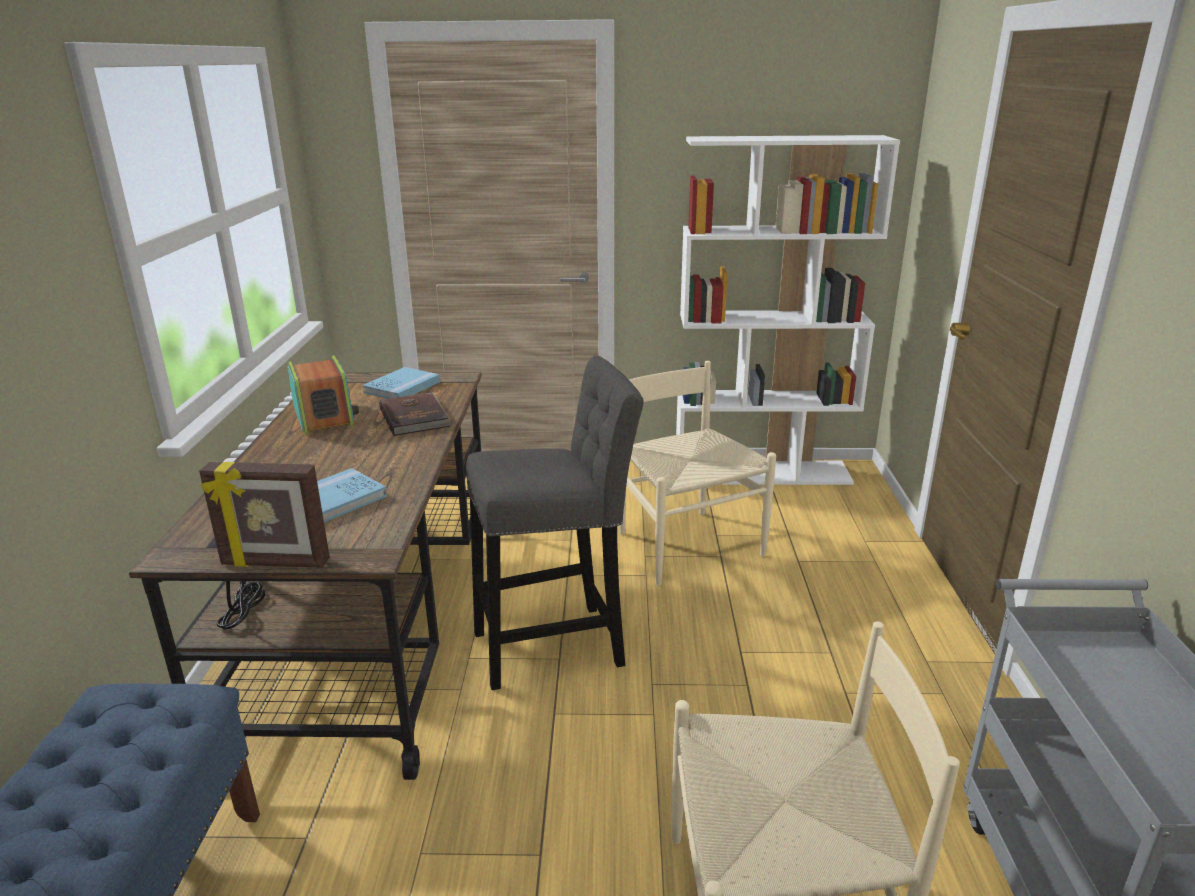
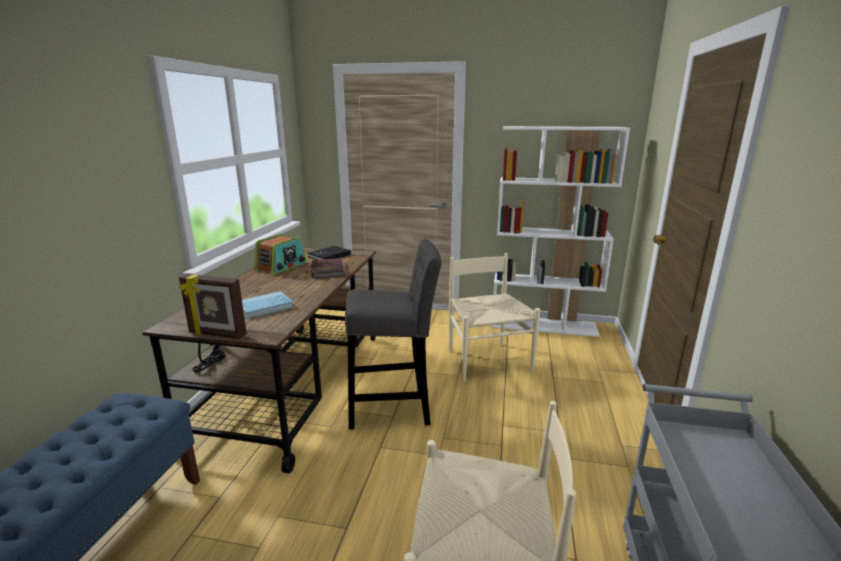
camera: 10 degrees right, 5 degrees down
(324, 416) = (281, 266): radio -> radio turned 45 degrees clockwise
(402, 387) = (329, 255): blue book -> black book

